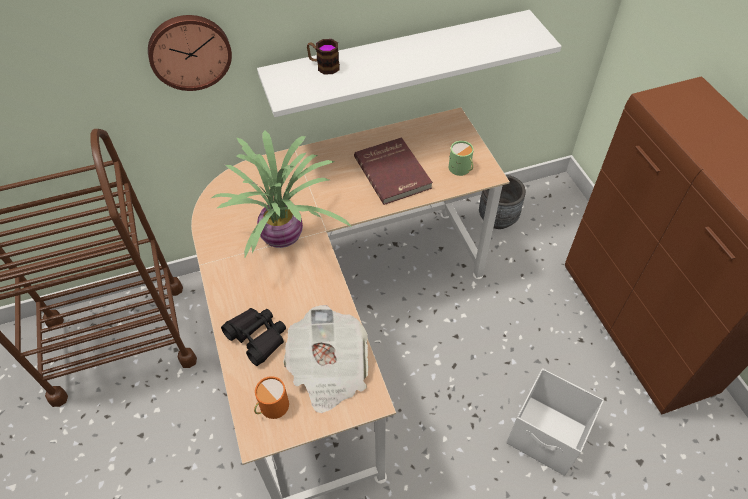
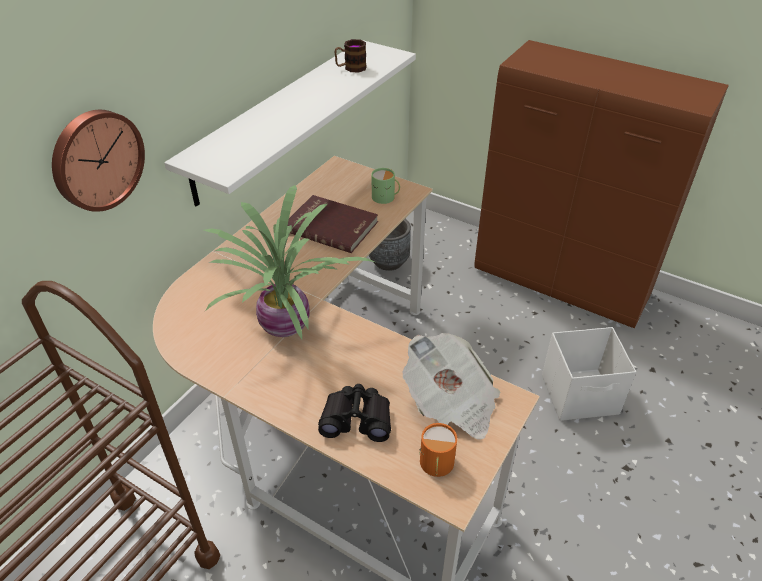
camera: 40 degrees left, 10 degrees down
(324, 66) = (233, 135): mug -> mug (351, 68)

